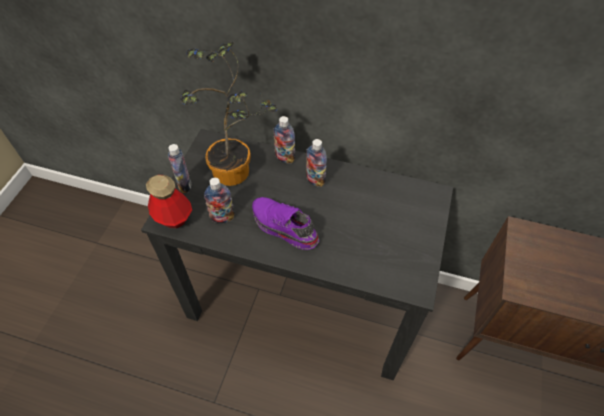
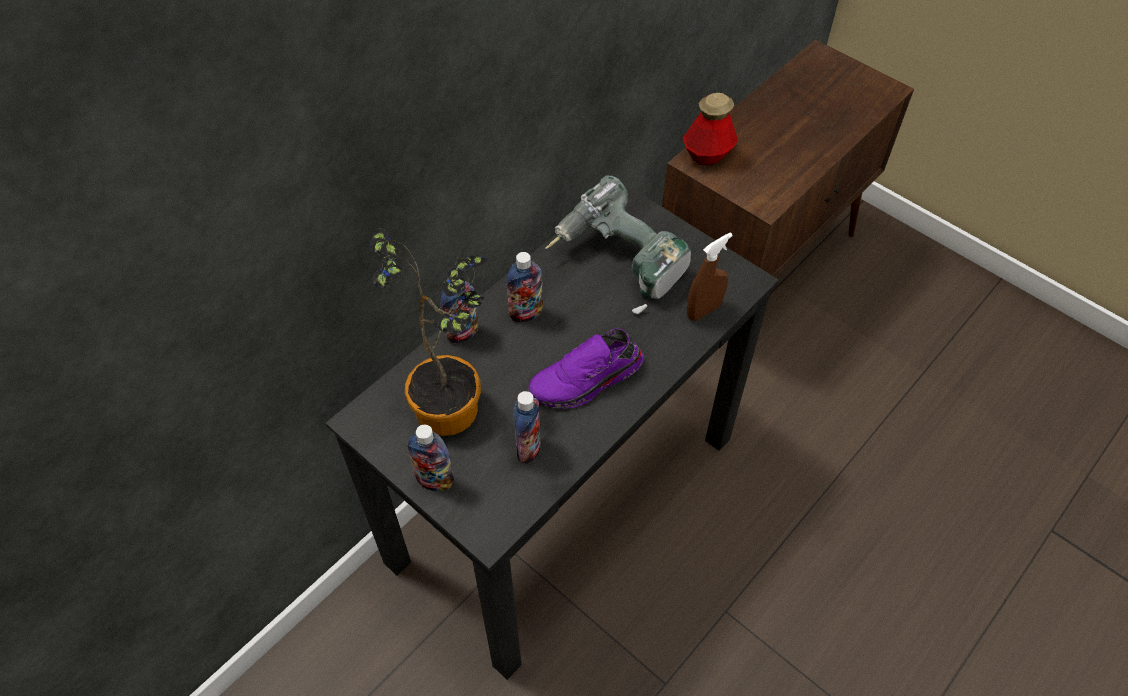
camera: 65 degrees left, 0 degrees up
(173, 218) = (492, 514): bottle -> bottle (707, 154)
(374, 271) = (704, 310): none -> brown spray bottle
(383, 210) = (618, 262): none -> power drill

